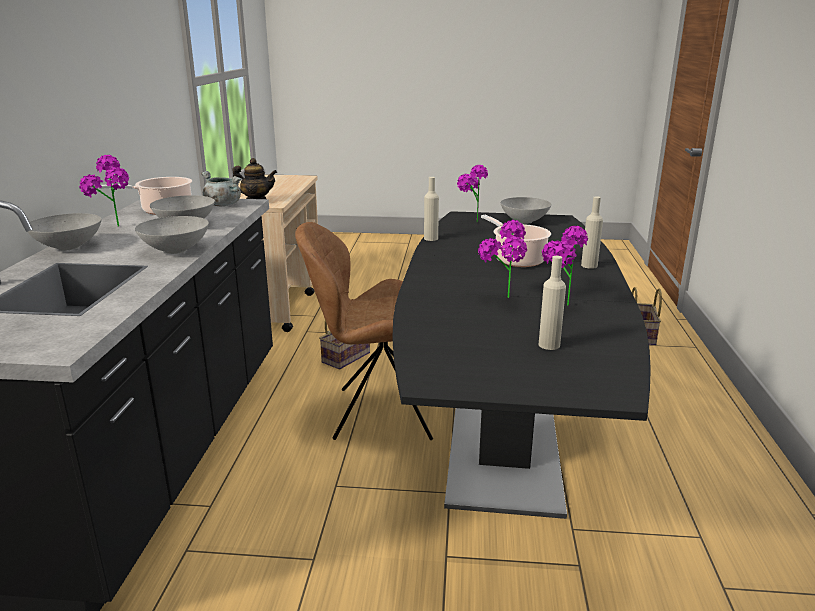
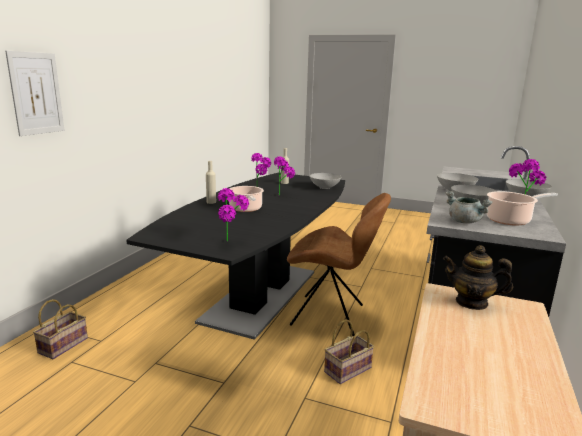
camera: 165 degrees left, 5 degrees down
(431, 238) = (285, 229): beige bottle -> none
(525, 221) = (183, 237): grey bowl -> grey bowl (324, 187)
(778, 76) = (36, 93): none -> picture

